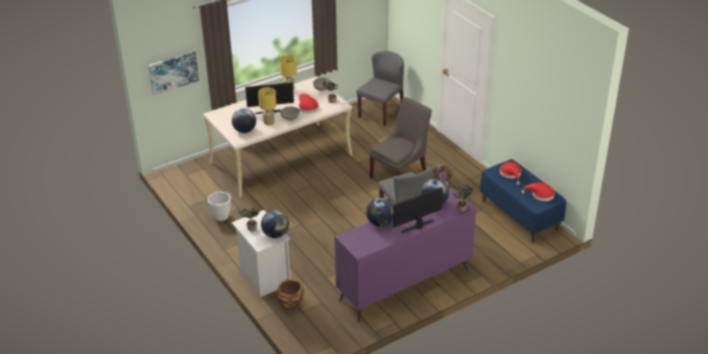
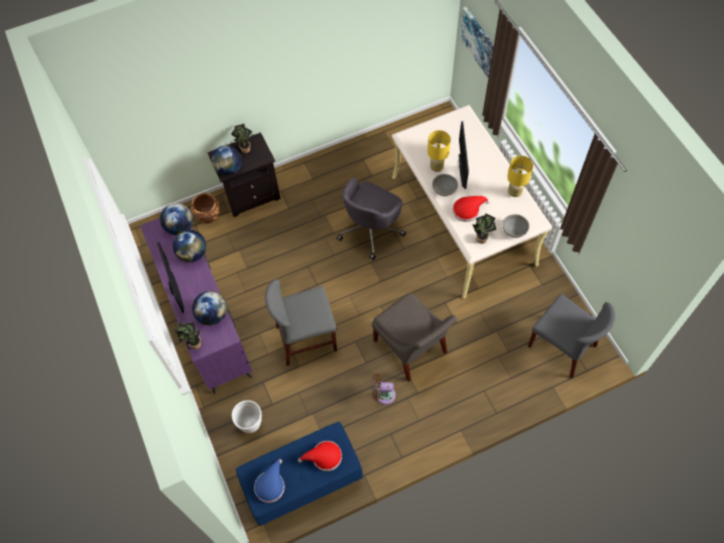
camera: 100 degrees right, 25 degrees up
(221, 217) = (359, 159): white planter -> white planter (251, 424)
(244, 130) = (422, 143): globe -> globe (180, 227)
(264, 279) = (251, 195): white nightstand -> black nightstand
(295, 203) = (371, 230): none -> grey office chair
(540, 195) = (270, 484): red hat -> blue hat

